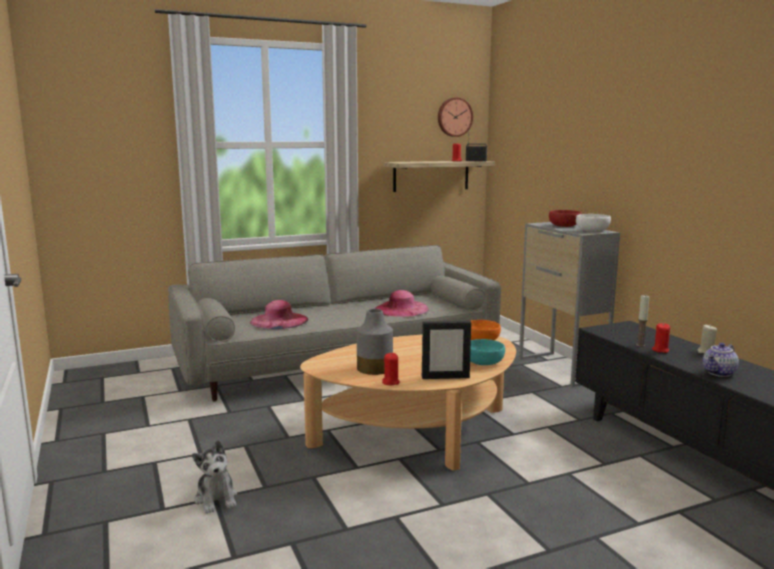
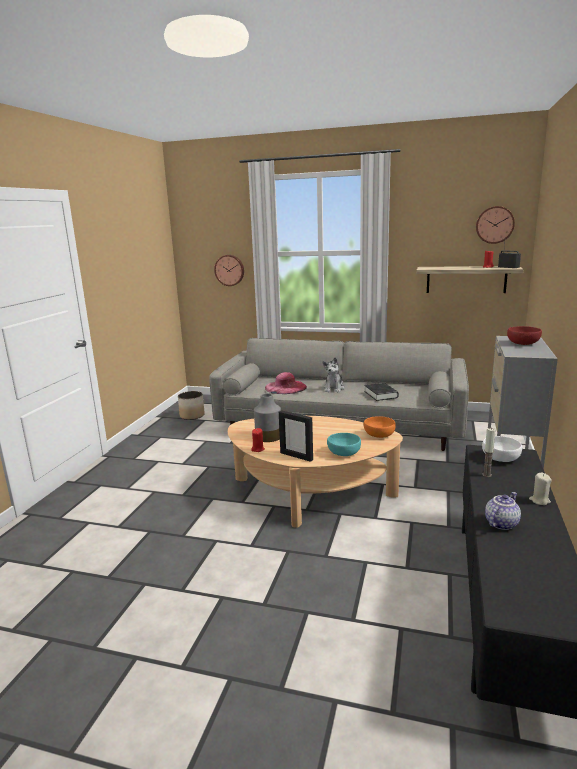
camera: 40 degrees right, 5 degrees up
(112, 395) = (192, 415): none -> planter
(131, 168) = (229, 270): none -> wall clock
(216, 499) = (154, 492): plush toy -> plush toy (334, 388)
(401, 309) = (381, 394): pink hat -> black book
(592, 230) = (533, 353): white bowl -> white bowl (501, 458)
(660, 350) = (494, 485): red candle -> none
(719, 373) = (500, 523): teapot -> teapot turned 135 degrees clockwise

